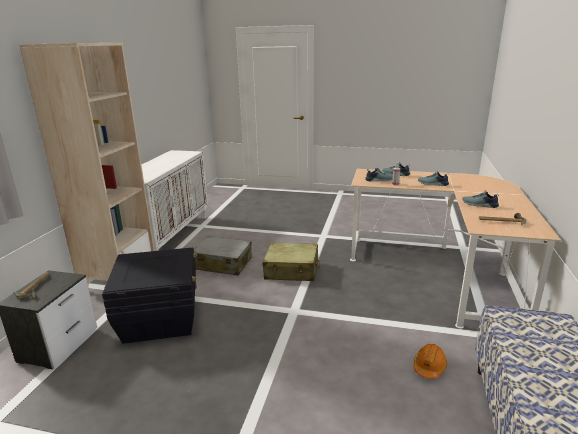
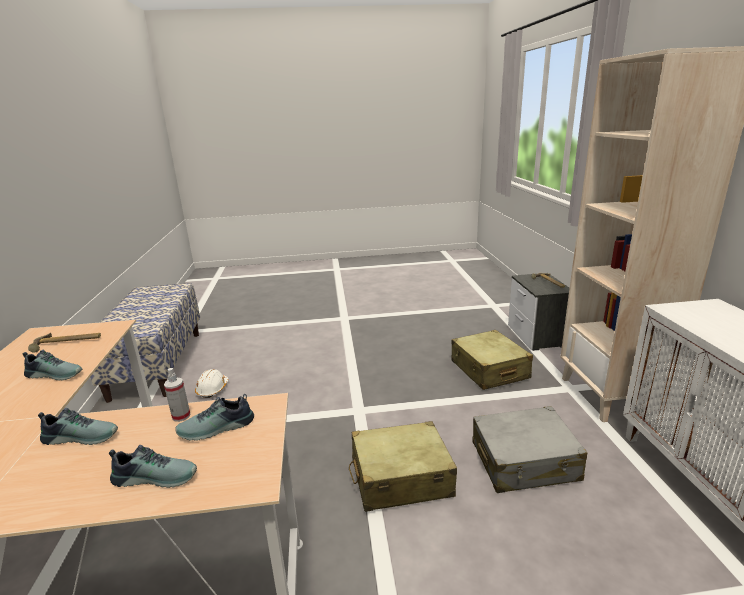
camera: 160 degrees right, 0 degrees up
(161, 319) = (489, 370): black storage box -> beige suitcase
(429, 367) = (212, 389): orange hard hat -> white hard hat

